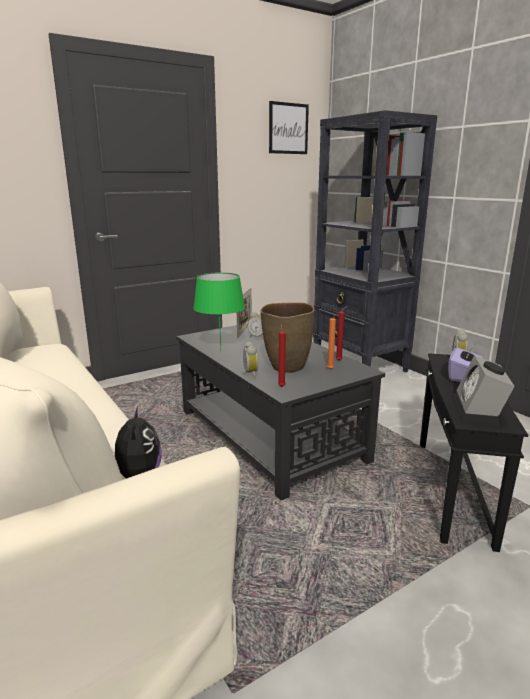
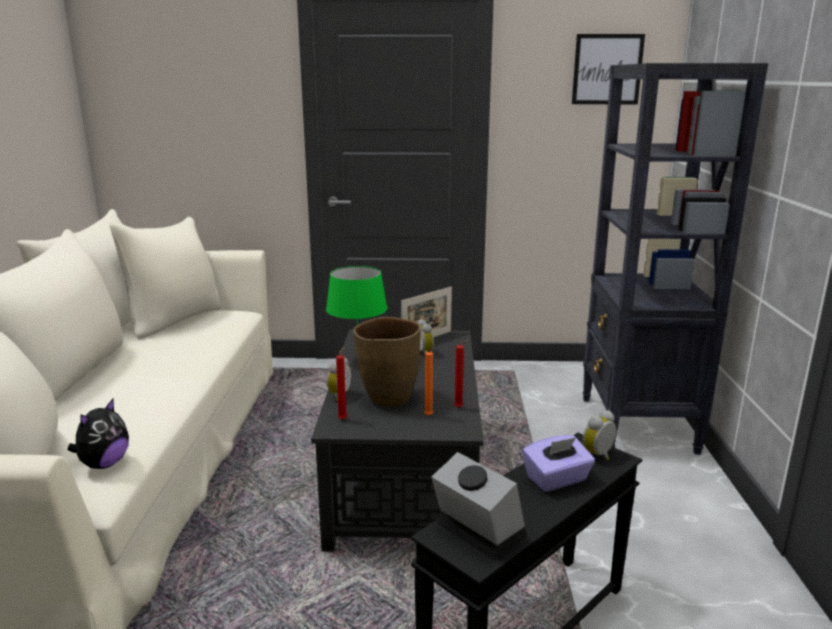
camera: 35 degrees right, 0 degrees up
(478, 413) = (475, 530): alarm clock -> alarm clock turned 90 degrees clockwise

